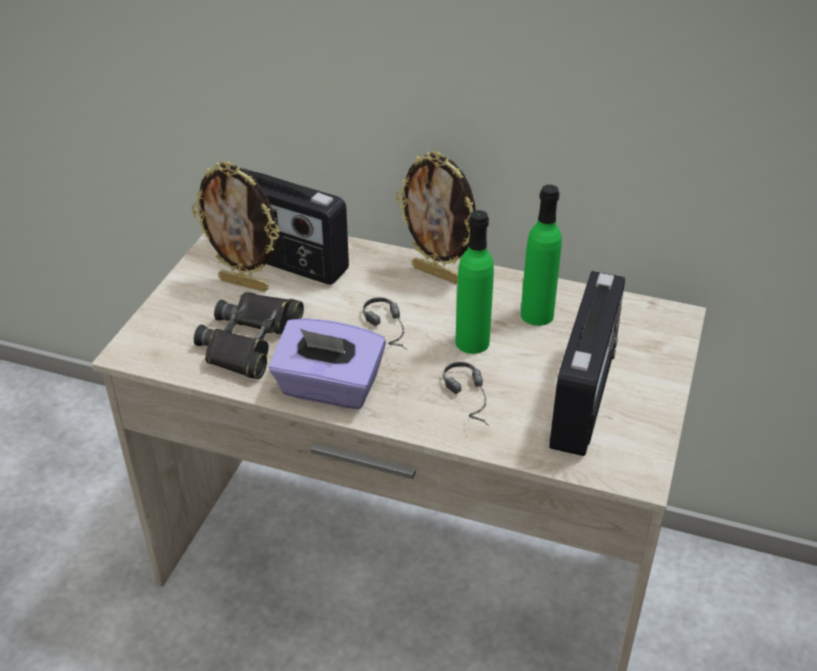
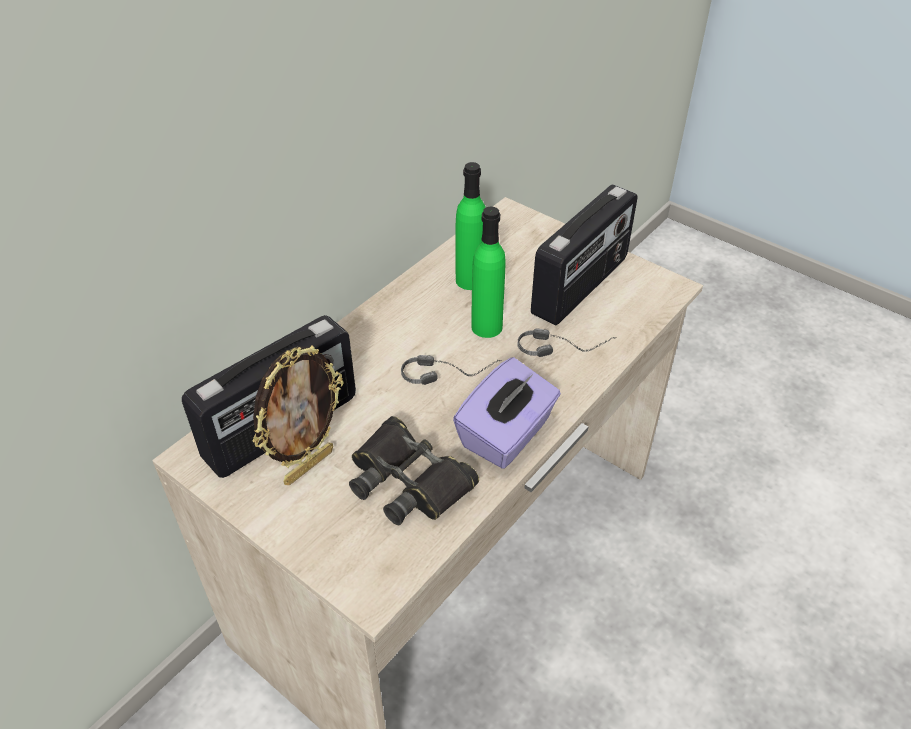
camera: 70 degrees left, 5 degrees up
(437, 273) = (379, 322): picture frame -> none
(584, 398) = (581, 286): radio -> radio turned 90 degrees clockwise

